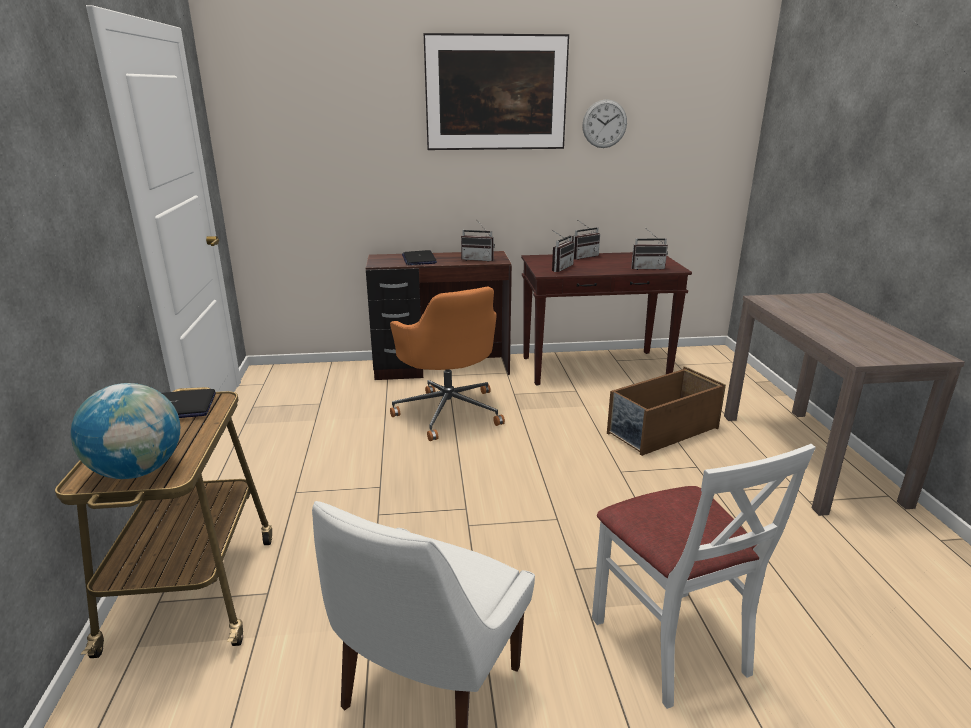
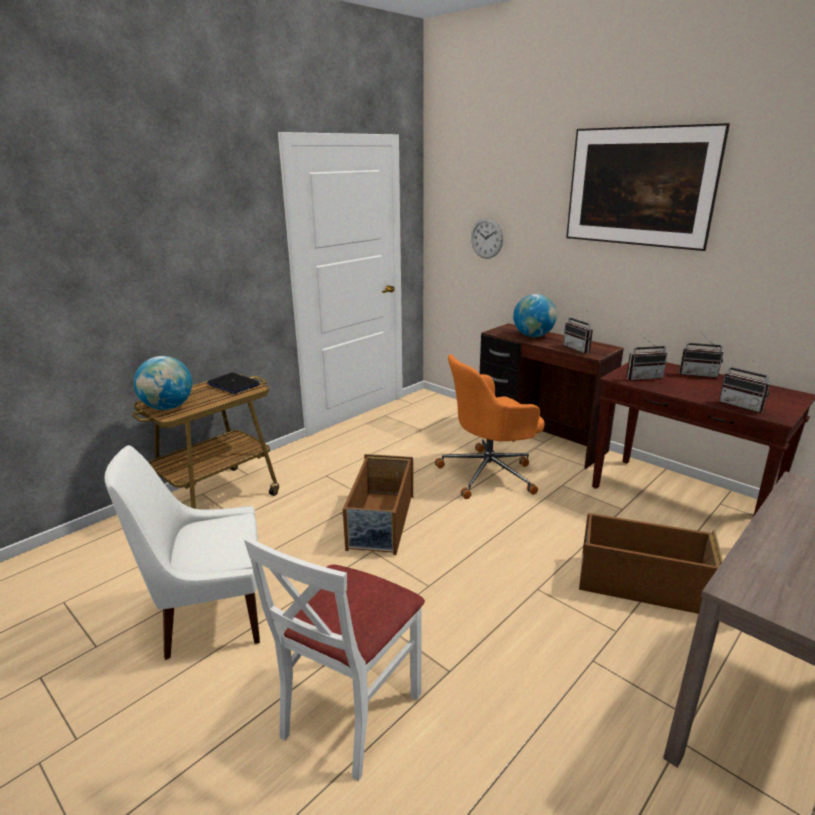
camera: 50 degrees right, 0 degrees up
(419, 259) = (533, 336): laptop -> globe
(432, 499) = (381, 522): none -> brown storage box
(449, 411) = (489, 473): orange office chair -> orange office chair turned 45 degrees clockwise
(604, 124) = (763, 227): wall clock -> wall clock (486, 238)

